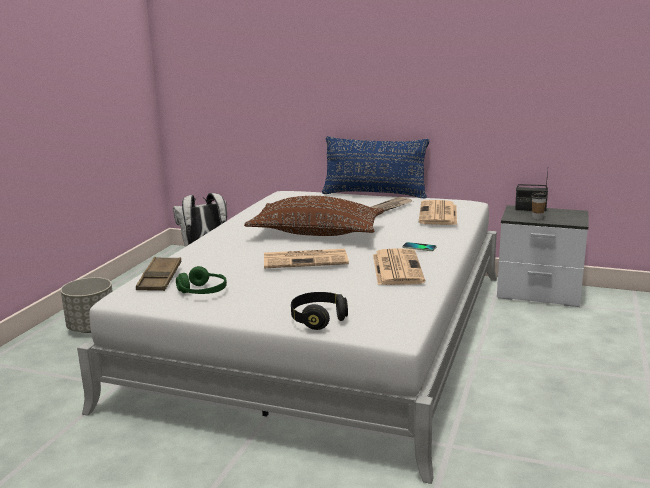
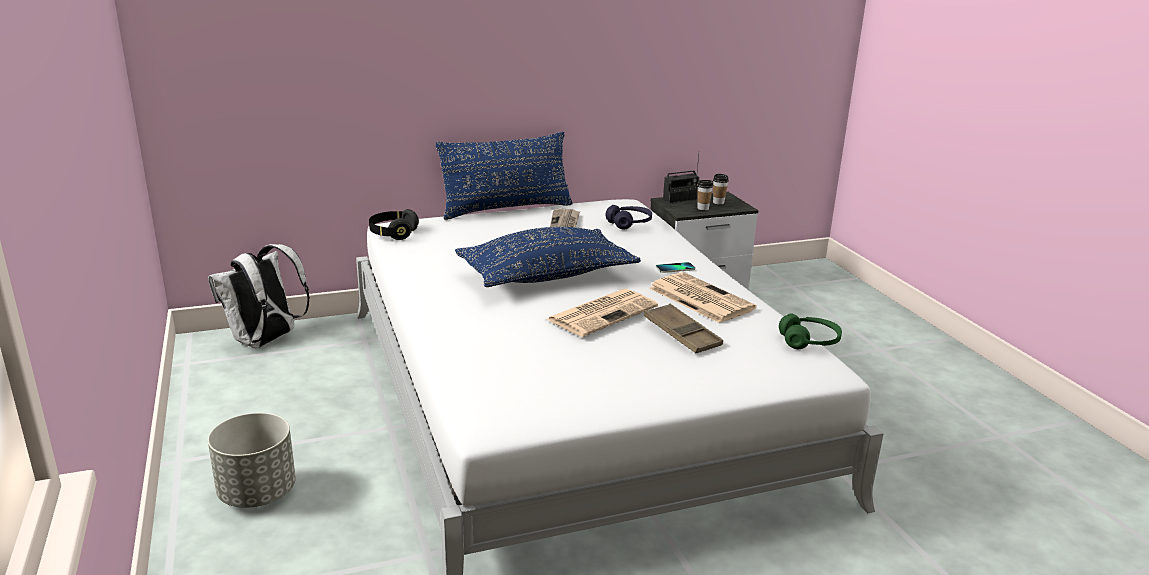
camera: 40 degrees left, 5 degrees up
(160, 278) = (482, 387): brown tray -> brown tray (682, 334)
(203, 291) = (566, 387): green headphones -> green headphones (809, 341)
(316, 233) = (546, 276): brown pillow -> blue pillow
(318, 319) = (742, 380): black headphones -> black headphones (393, 233)
(438, 214) = (629, 223): newspaper -> purple headphones
(560, 216) = (718, 202): none -> cup

